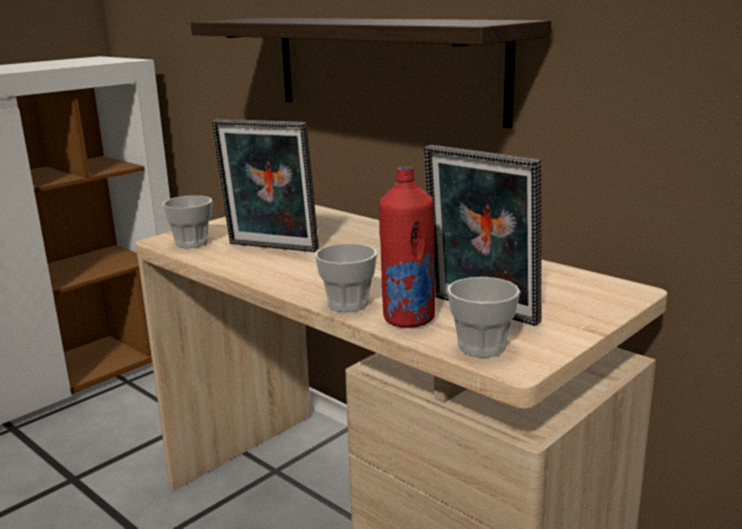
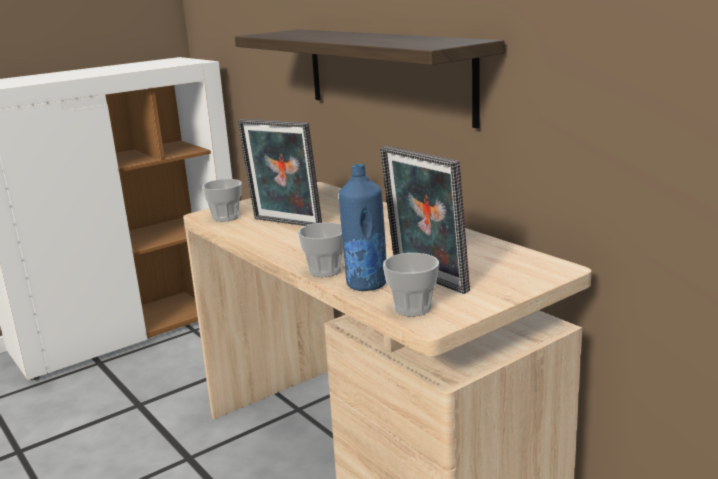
camera: 10 degrees right, 0 degrees up
(408, 319) = (366, 284): red bottle -> blue bottle

